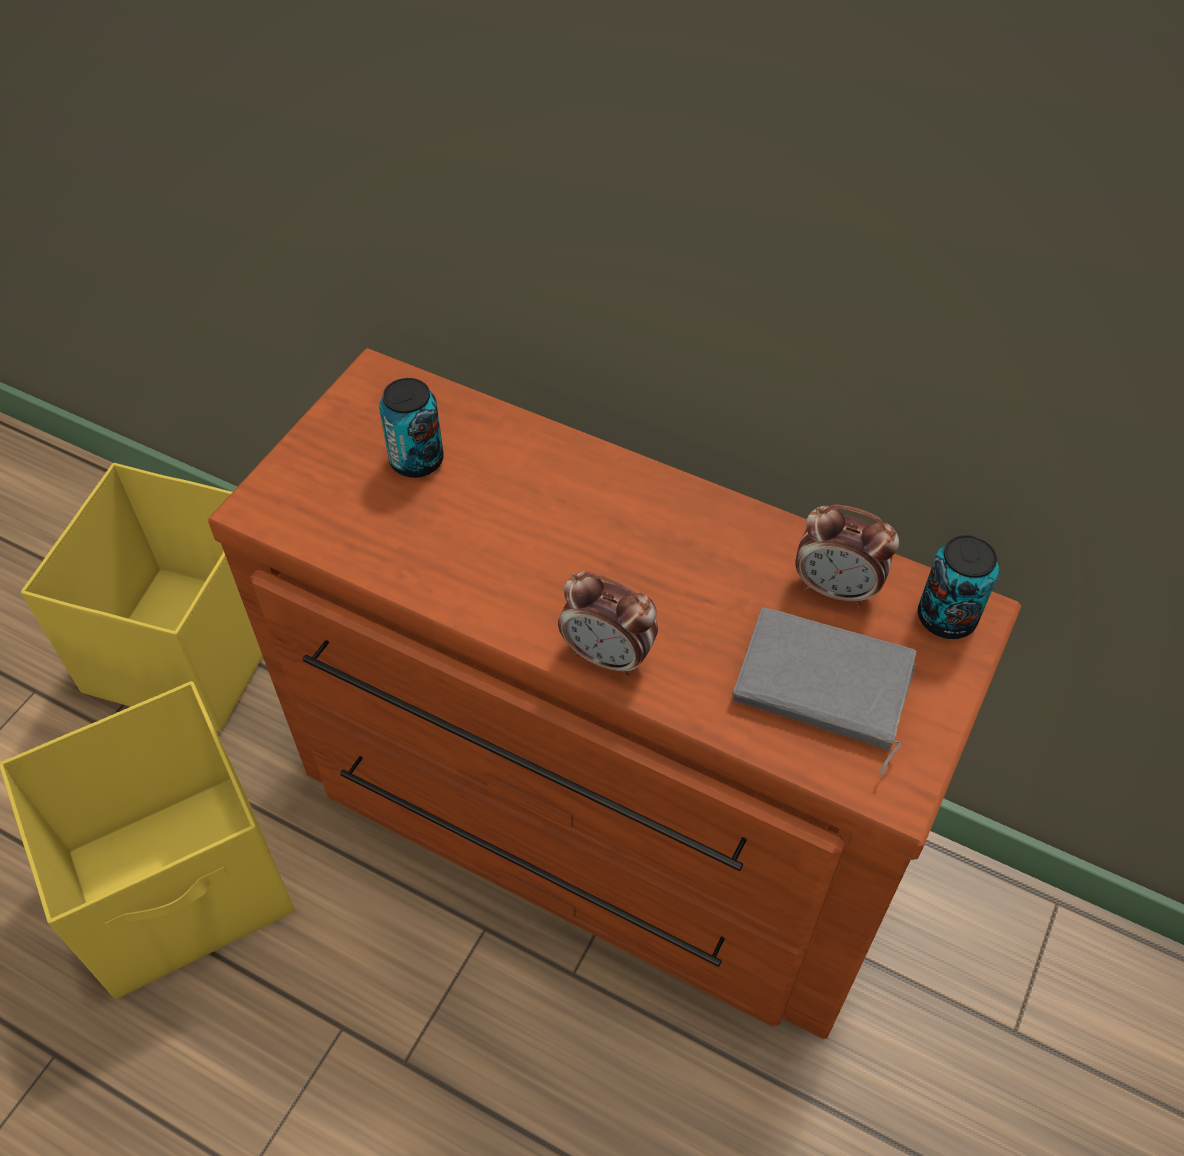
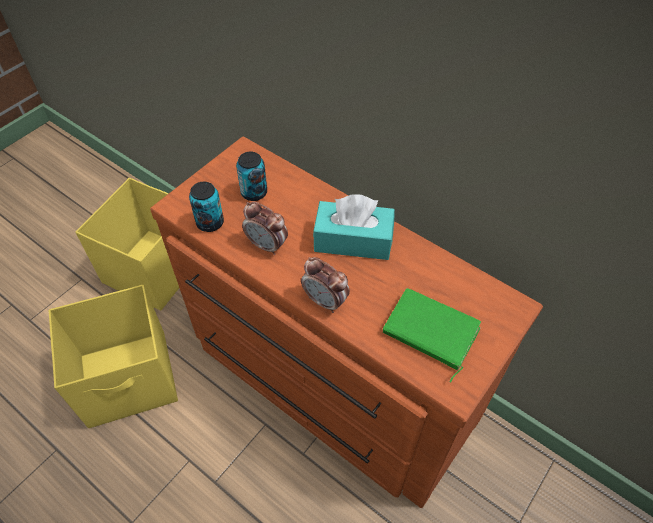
camera: 10 degrees right, 0 degrees up
(636, 530) = (353, 240): none -> turquoise tissue box
(821, 688) = (429, 333): grey book -> green book
(836, 589) = (447, 284): alarm clock -> alarm clock (267, 245)
(946, 618) = (501, 307): can -> can (210, 223)

